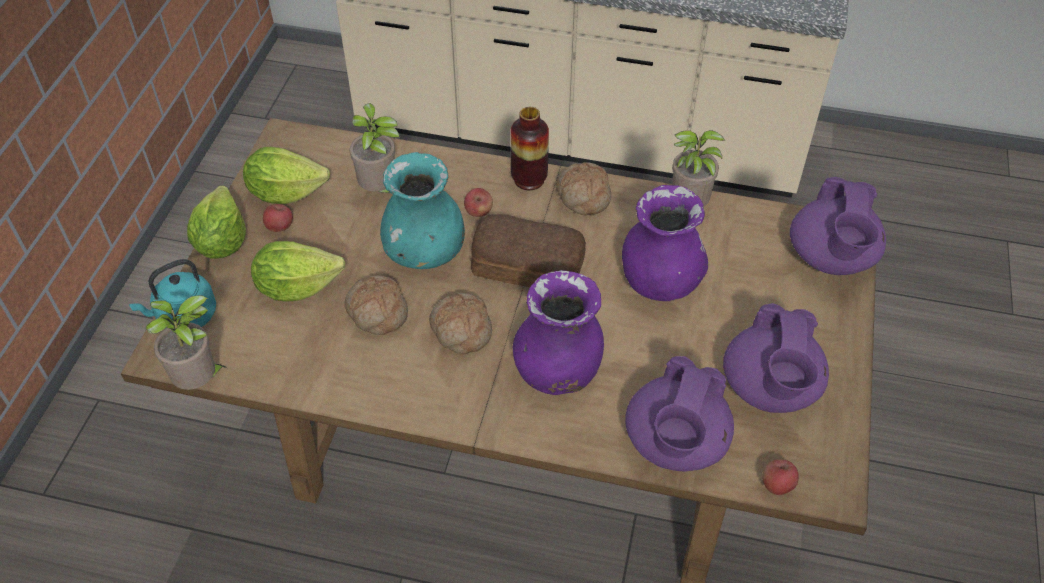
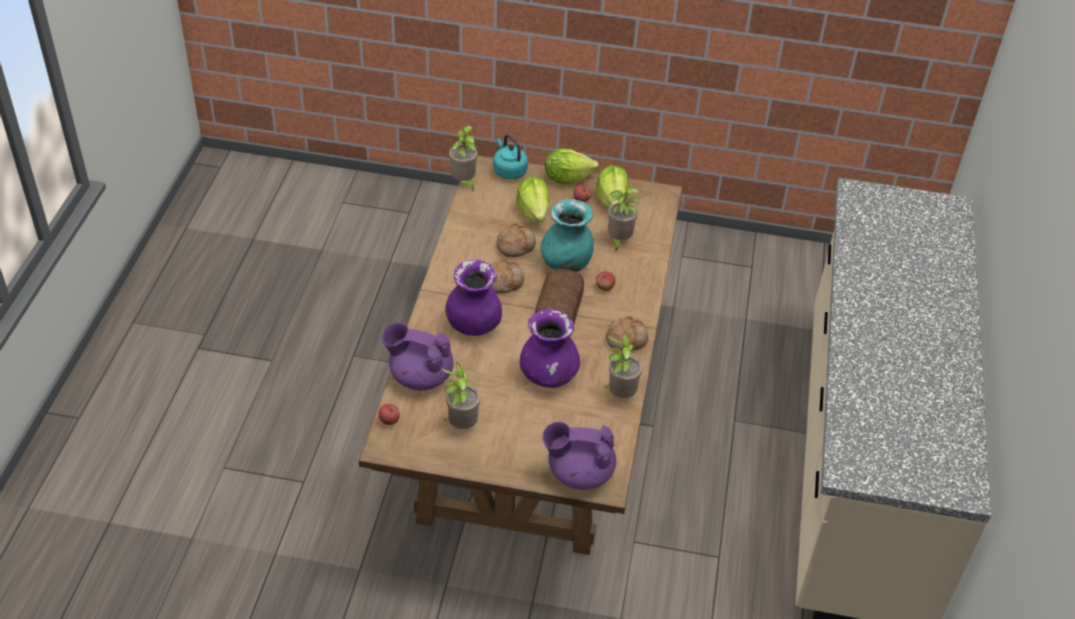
camera: 85 degrees right, 5 degrees down
(529, 179) = (639, 312): vase -> none
(770, 389) = (461, 425): purple teapot -> potted plant

